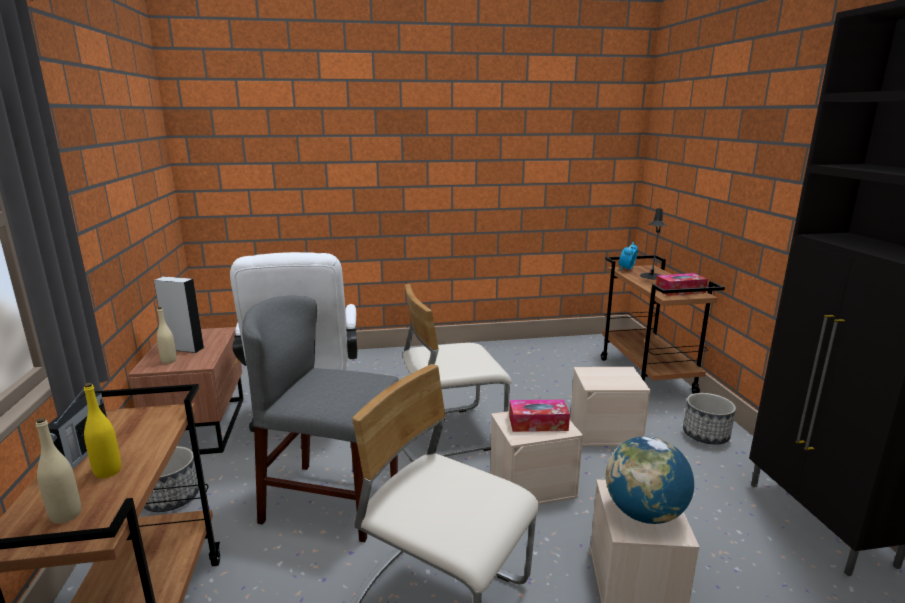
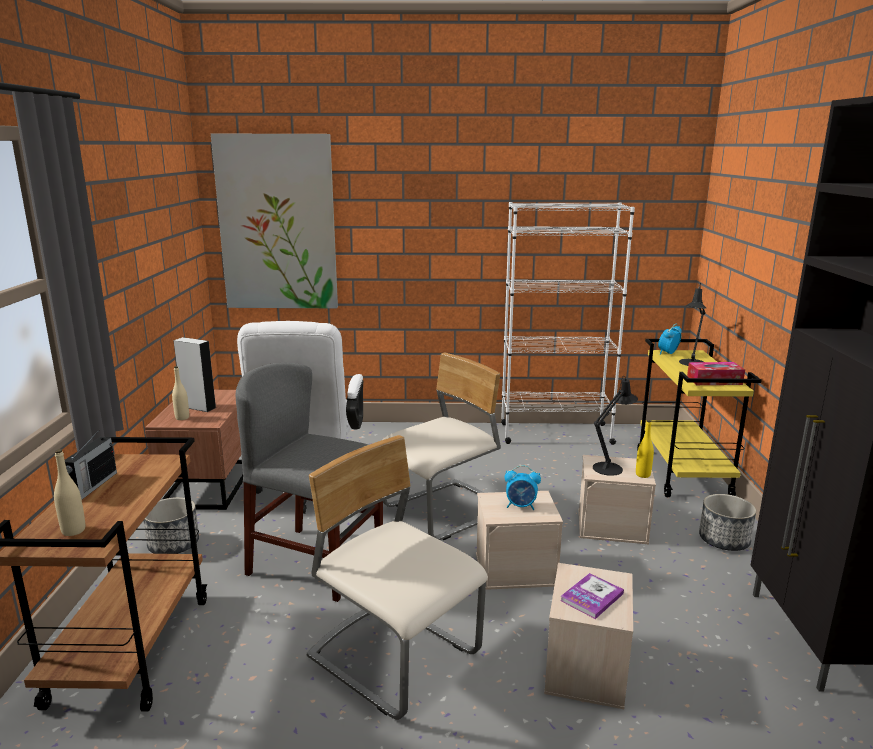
camera: 10 degrees right, 0 degrees up
(108, 471) = (110, 502): yellow bottle -> yellow bottle (643, 475)
(251, 160) = (277, 223): none -> picture
(447, 433) = (445, 512): beige chair -> beige chair turned 150 degrees clockwise
(524, 348) = (555, 433): none -> white bookcase
(538, 423) = (521, 506): tissue box -> alarm clock
(603, 377) = (610, 467): none -> black table lamp
(644, 513) = (592, 597): globe -> book
(647, 376) = (683, 474): brown cart -> yellow cart

